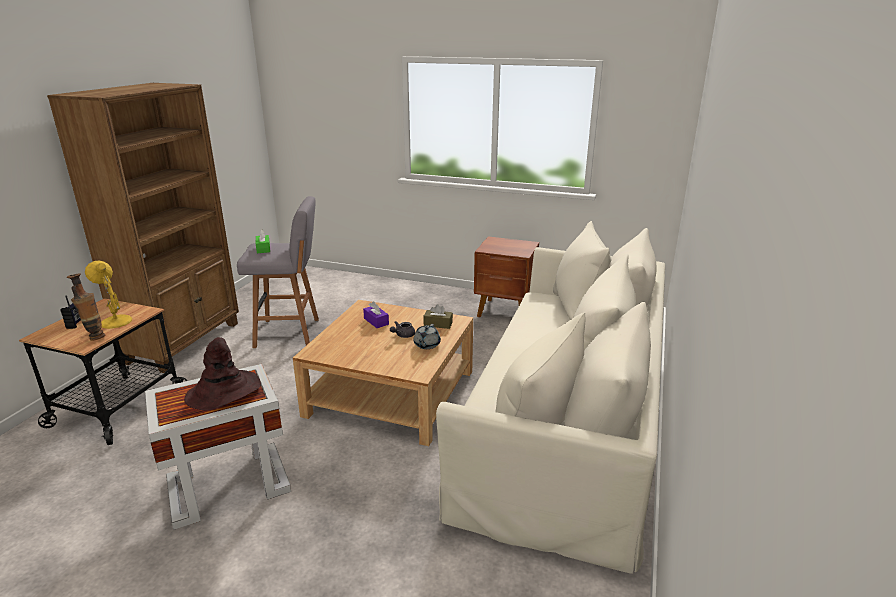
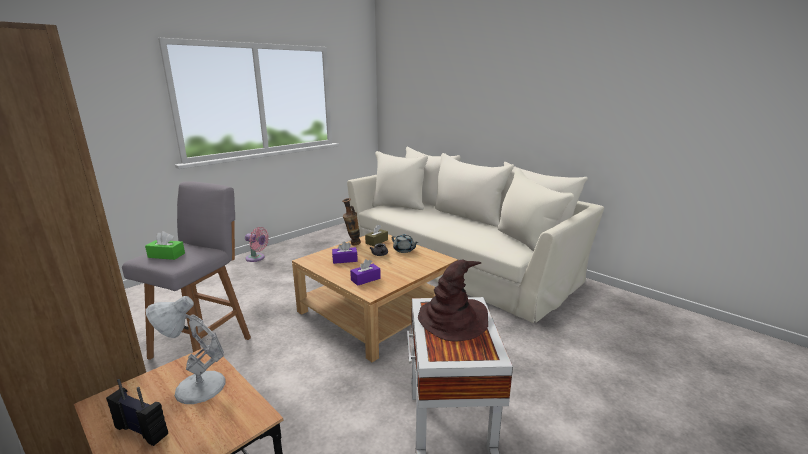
camera: 65 degrees left, 5 degrees down
(95, 337) = (234, 407): vase -> vase (352, 244)
(115, 321) = (197, 388): yellow table lamp -> white table lamp
(338, 343) = (365, 279): none -> purple tissue box
(446, 296) = (257, 258): none -> pink fan
(505, 312) = (315, 245): brown nightstand -> none

